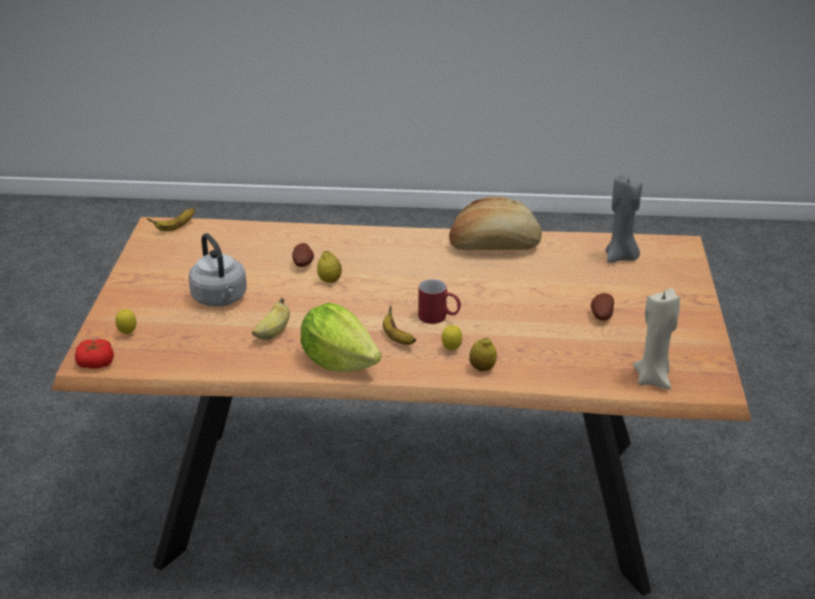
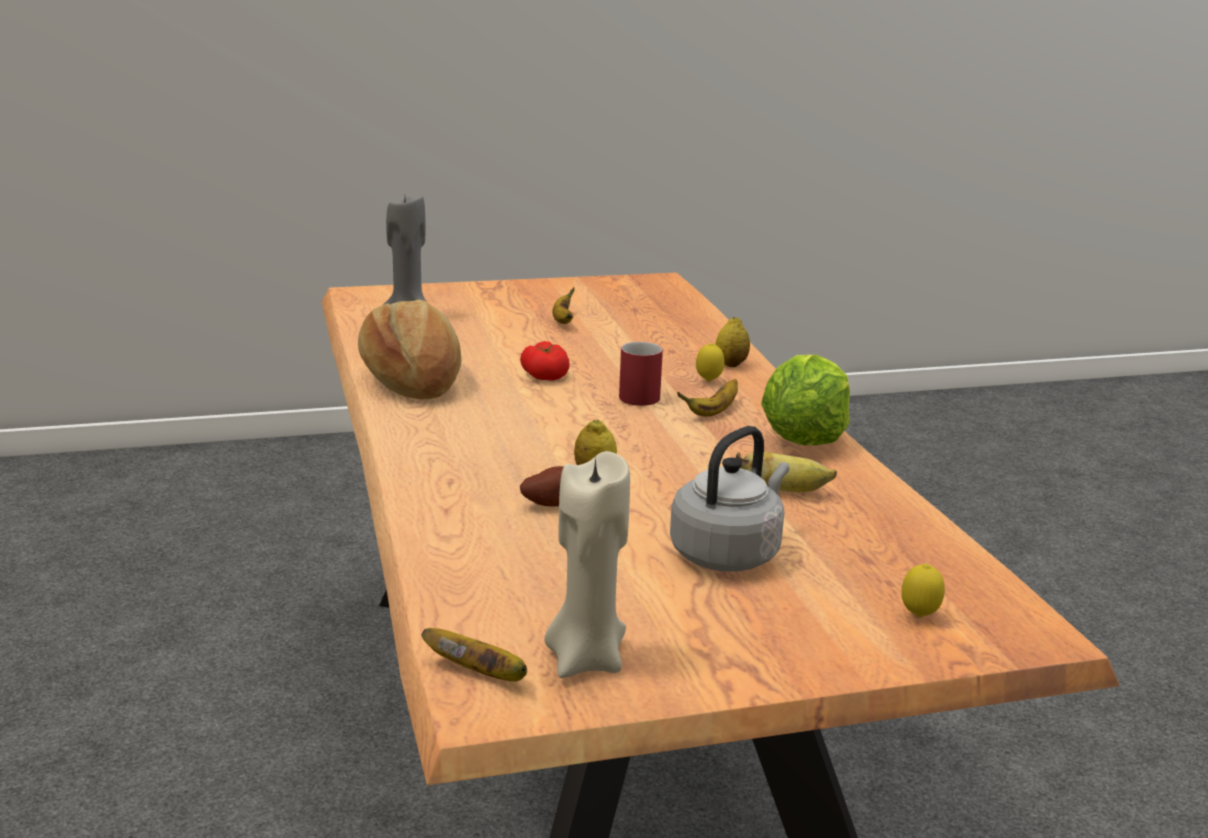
camera: 110 degrees left, 10 degrees down
(96, 363) = (1031, 623): tomato -> tomato (545, 375)
(601, 316) = (563, 321): potato -> banana
(653, 379) = (671, 299): beige candle -> beige candle (586, 659)

